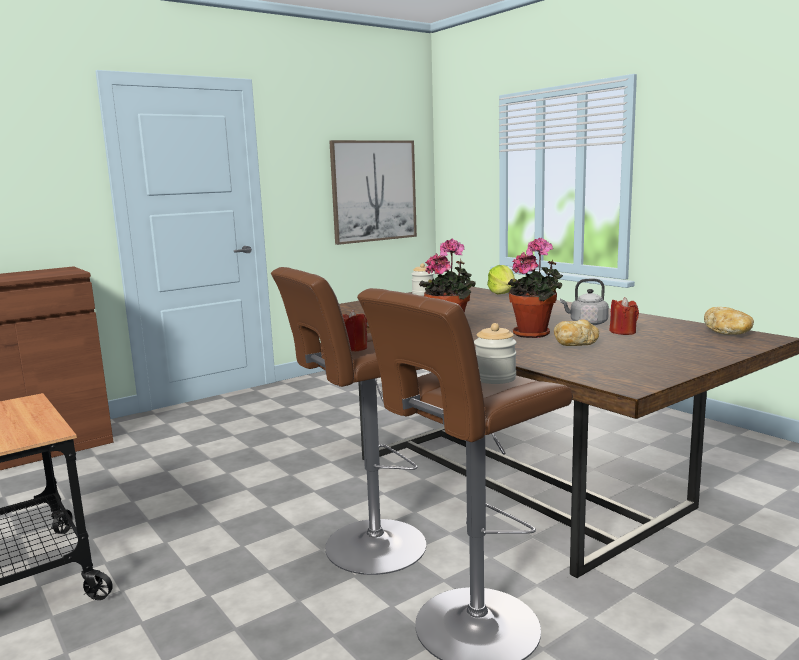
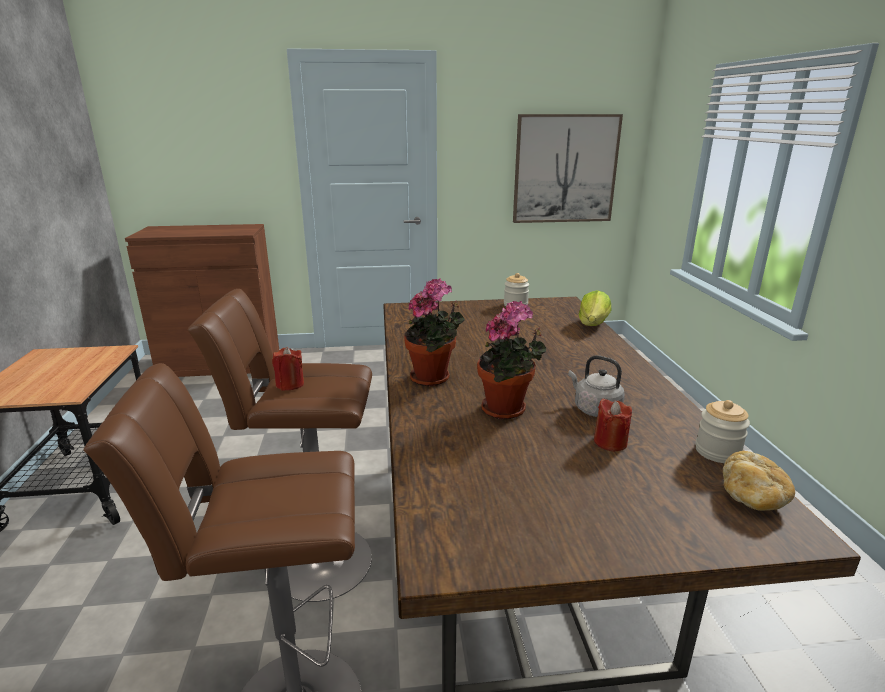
camera: 30 degrees right, 10 degrees up
(495, 378) = (298, 491): jar -> jar (717, 452)
(576, 344) = (516, 448): bread -> none

